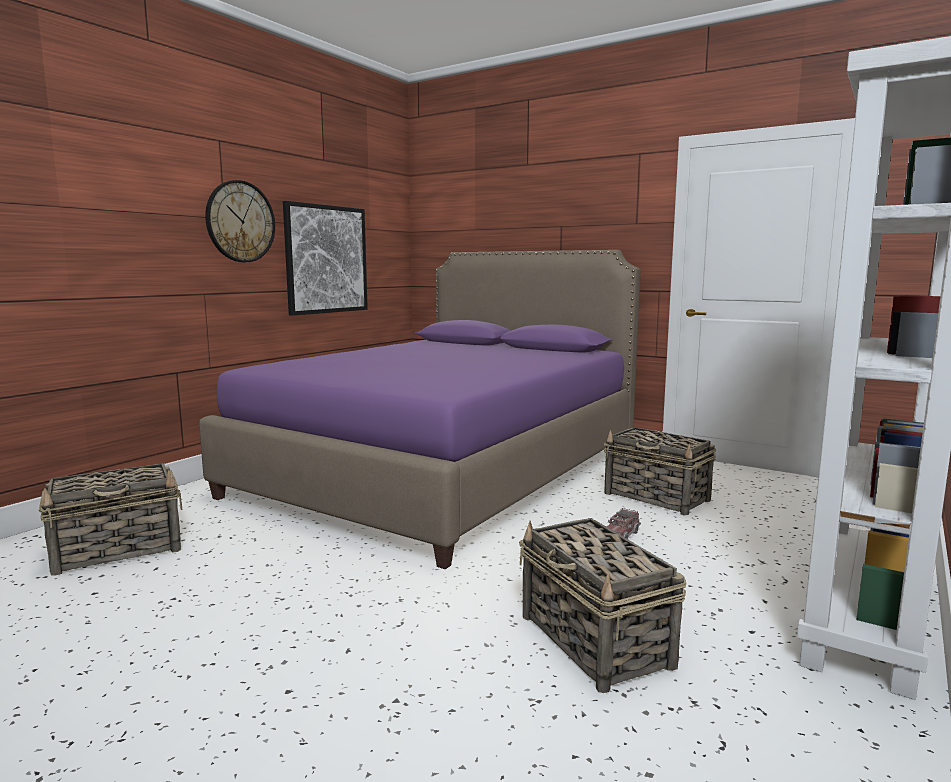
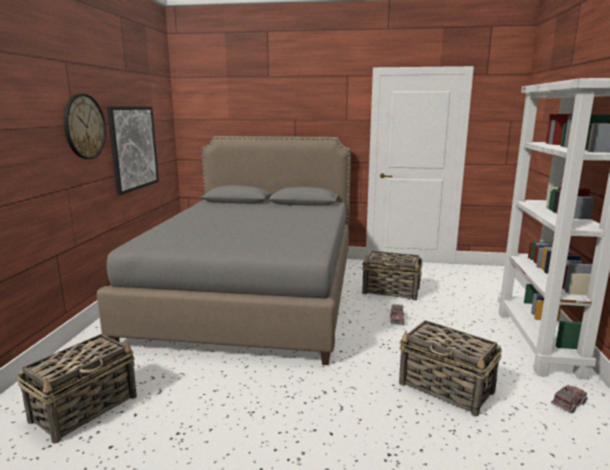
camera: 25 degrees left, 5 degrees up
(444, 471) = (254, 294): purple bed -> grey bed
(818, 727) = (568, 404): none -> toy truck

